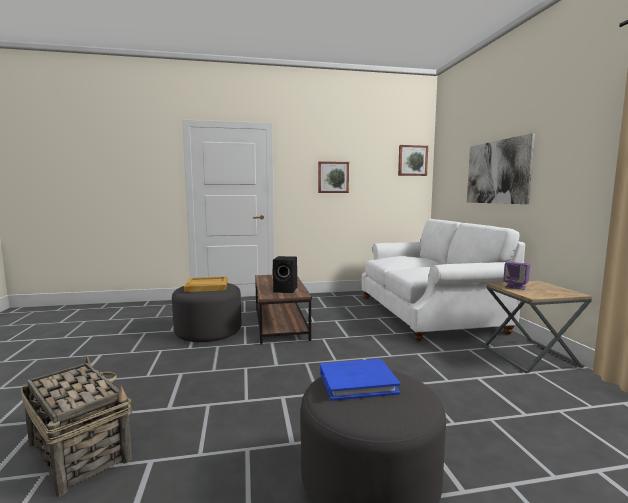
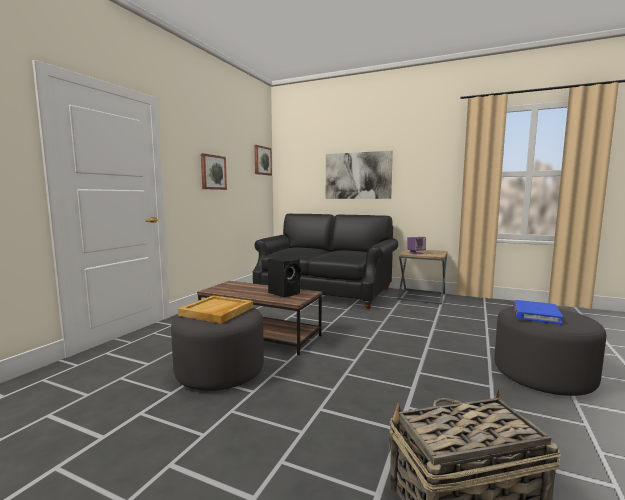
camera: 55 degrees left, 0 degrees up
(428, 313) = (325, 291): white sofa -> black sofa

